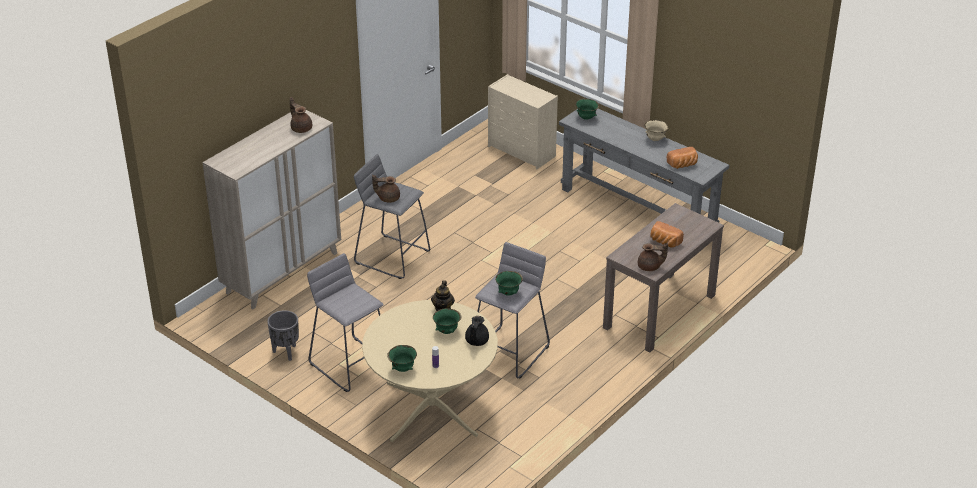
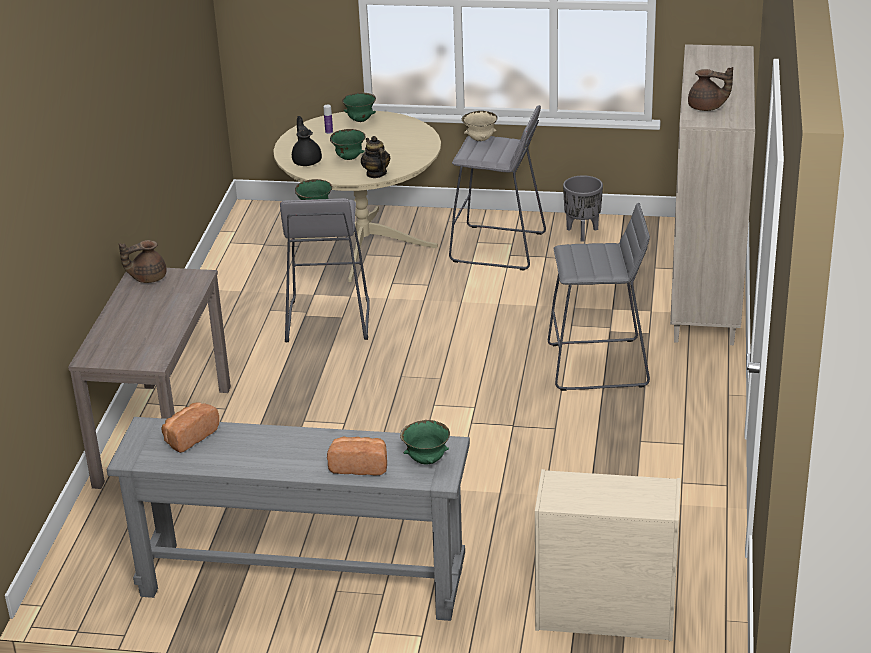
camera: 150 degrees right, 5 degrees down
(388, 198) = (593, 251): brown teapot -> none
(655, 139) = (269, 466): beige bowl -> beige bowl (480, 139)
(664, 242) = (146, 313): bread -> bread (359, 465)

